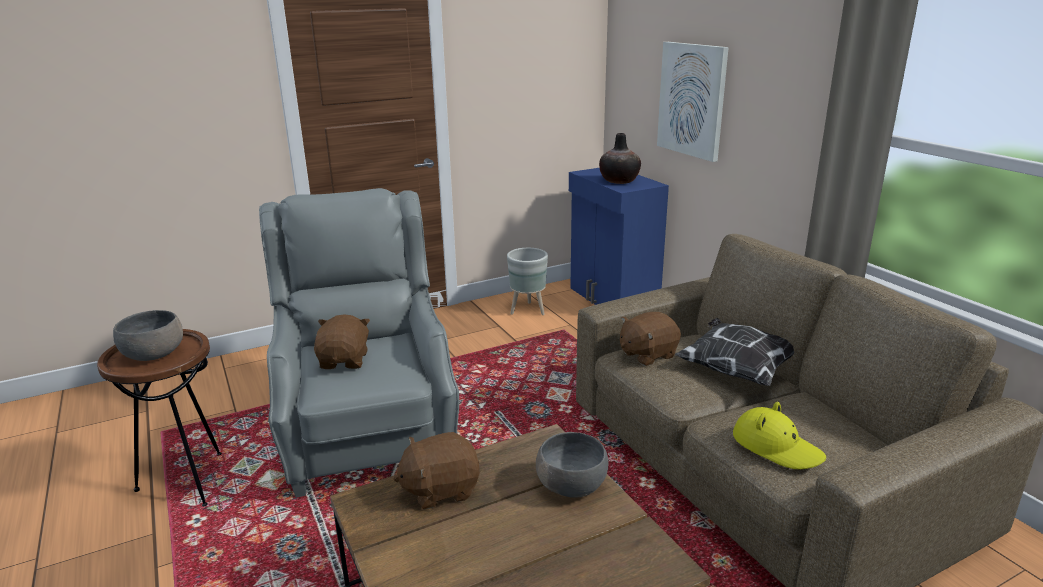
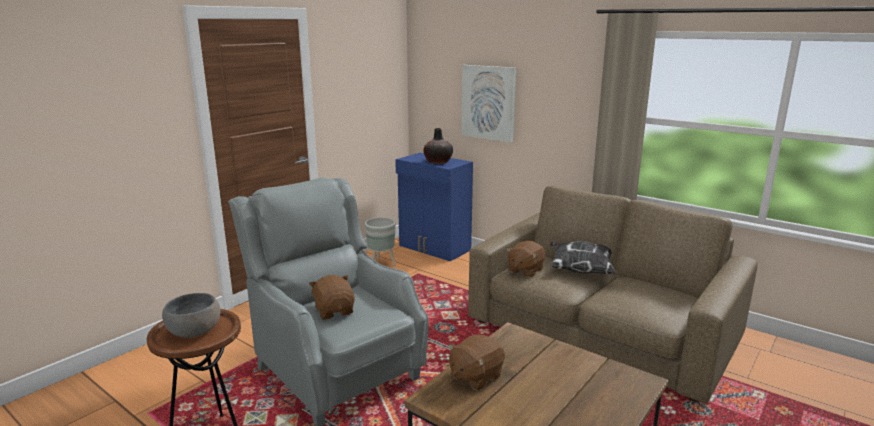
camera: 25 degrees left, 5 degrees down
(571, 485) = (551, 354): grey bowl -> none
(776, 446) = (643, 305): yellow hat -> none

